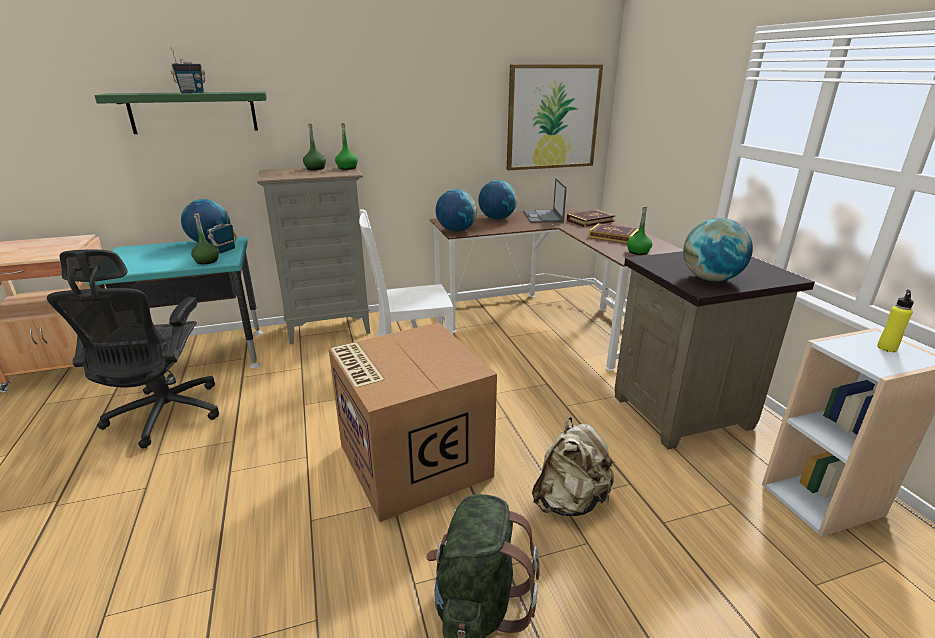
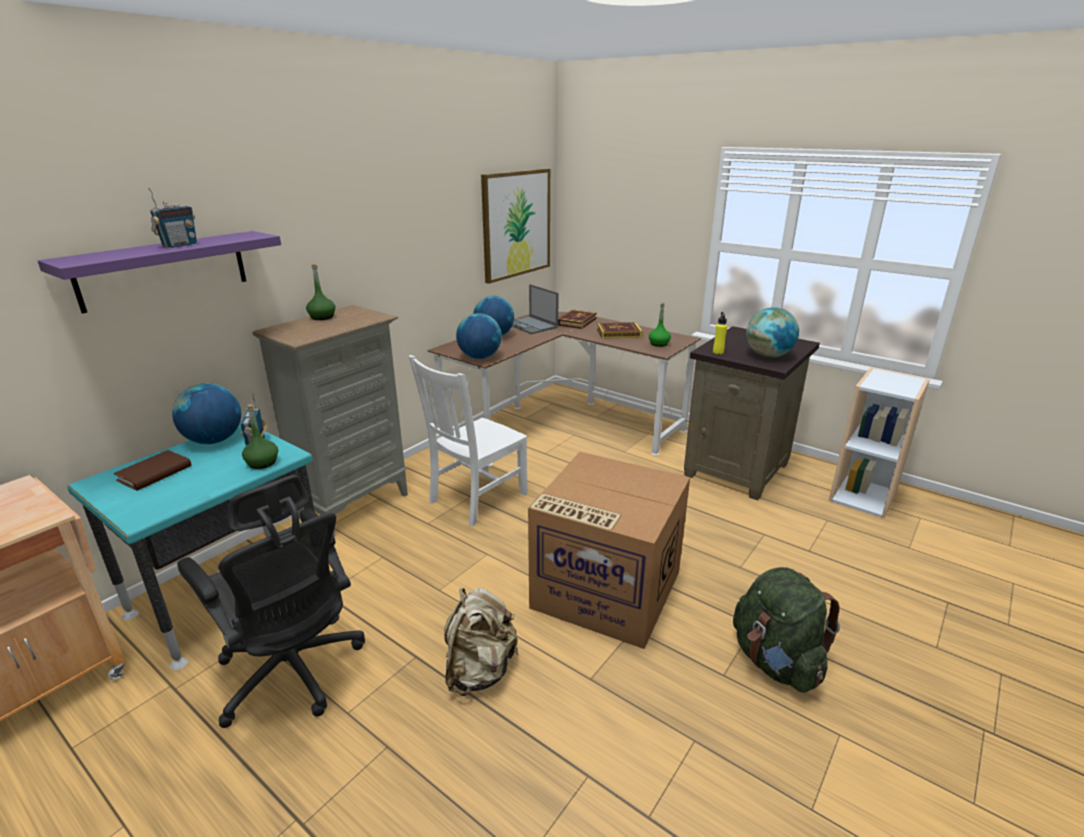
camera: 35 degrees left, 0 degrees up
(154, 252) = (154, 473): none -> brown book
(193, 112) = (164, 270): green shelf -> purple shelf
(347, 168) = (358, 310): green bottle -> none
(570, 501) = (745, 564): beige backpack -> beige backpack (479, 671)
(887, 348) = (893, 378): yellow bottle -> yellow bottle (718, 352)

